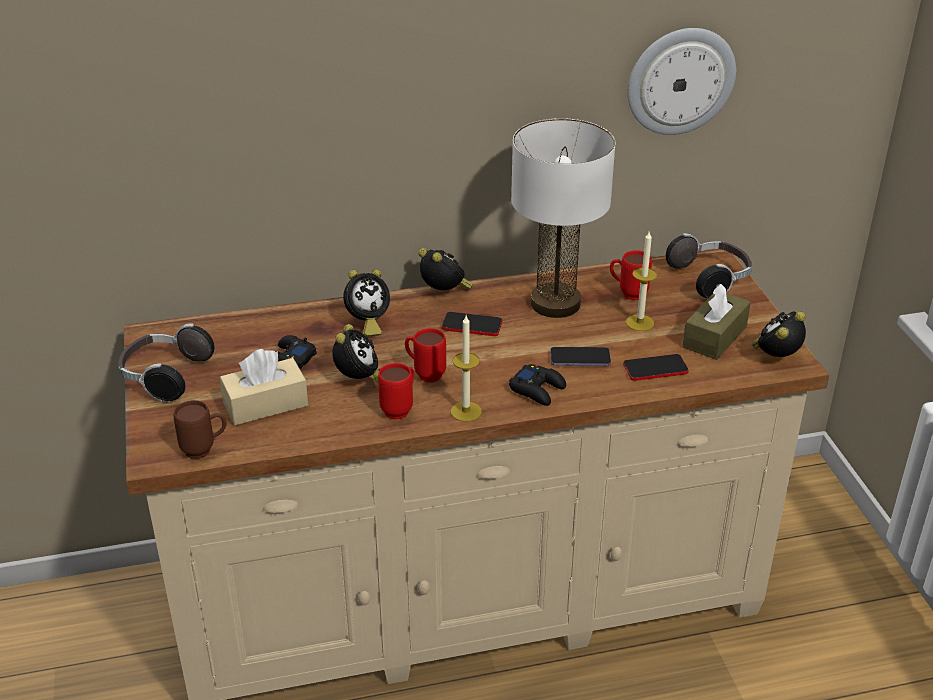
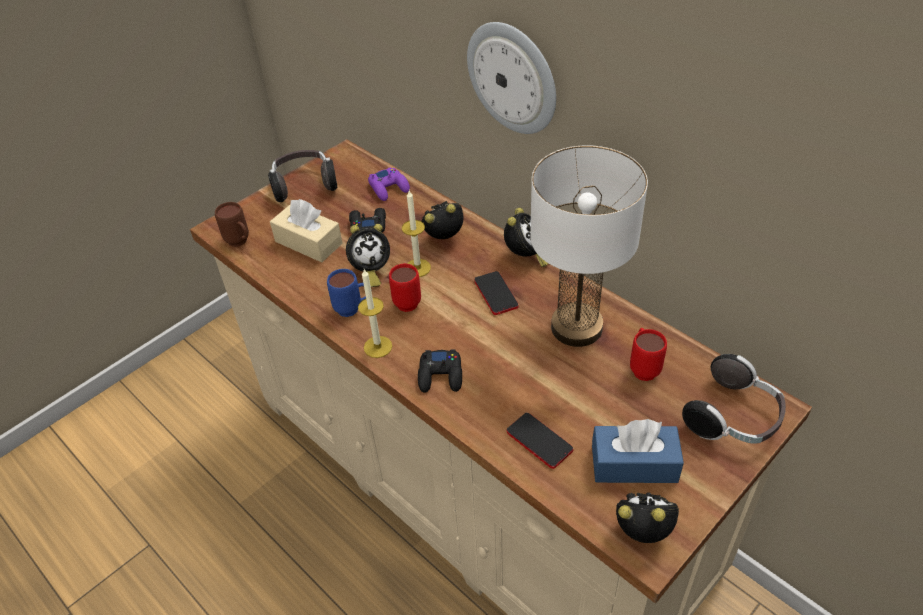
camera: 60 degrees right, 10 degrees up
(248, 327) = (389, 188): none -> purple game controller
(367, 323) = (445, 238): alarm clock -> alarm clock turned 135 degrees clockwise
(400, 409) = (354, 310): red mug -> blue mug
(580, 358) = (509, 381): phone -> none
(639, 322) = (603, 397): candle -> candle (417, 268)
(680, 80) = (799, 193): wall clock -> wall clock (513, 78)
(714, 337) = (634, 464): brown tissue box -> blue tissue box

